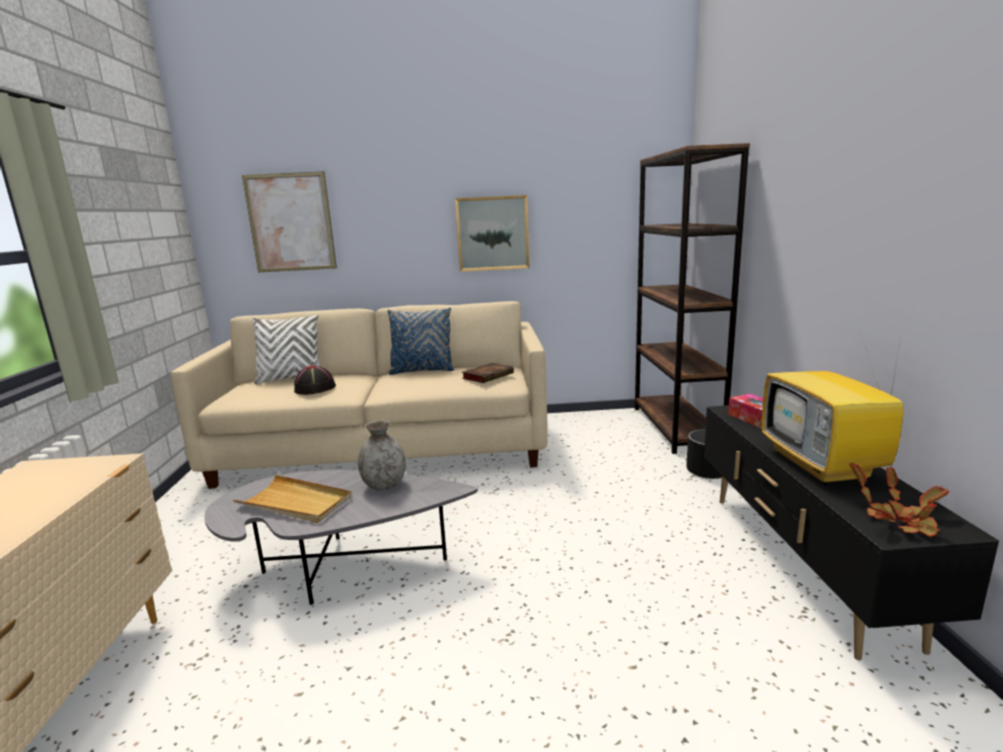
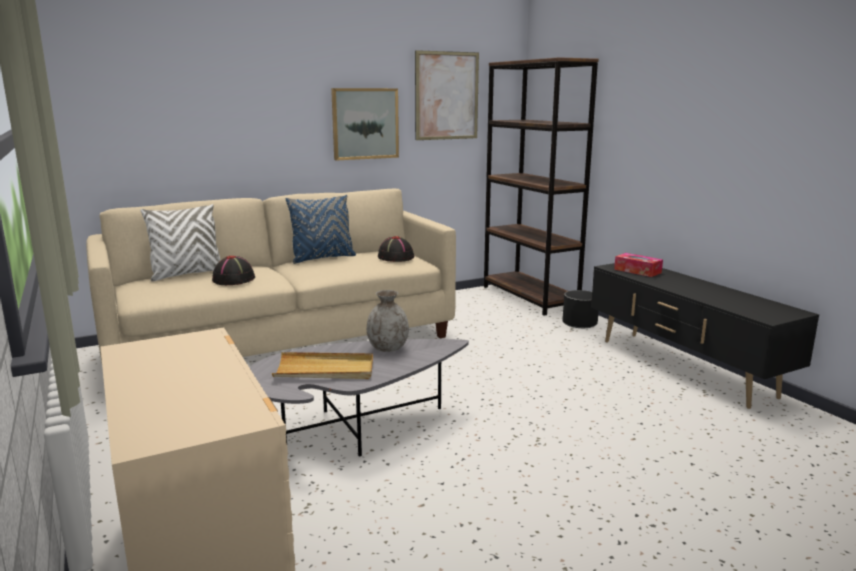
camera: 25 degrees left, 0 degrees up
(290, 223) = (159, 105): picture -> picture (447, 96)
(488, 375) = (395, 257): book -> black hat
(823, 466) = (704, 292): television -> none
(898, 520) = (767, 312): potted plant -> none

